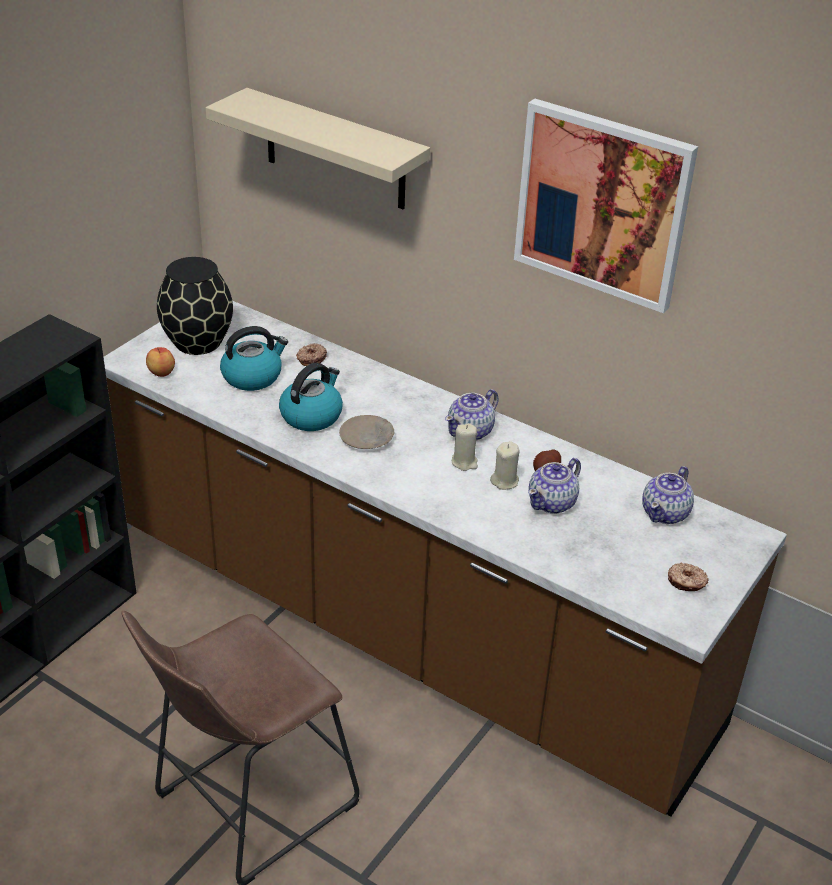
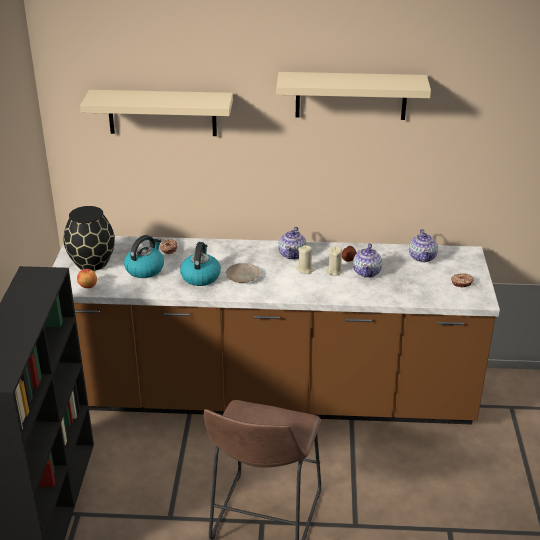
camera: 30 degrees left, 5 degrees down
(602, 204) = (351, 95): picture -> beige shelf

